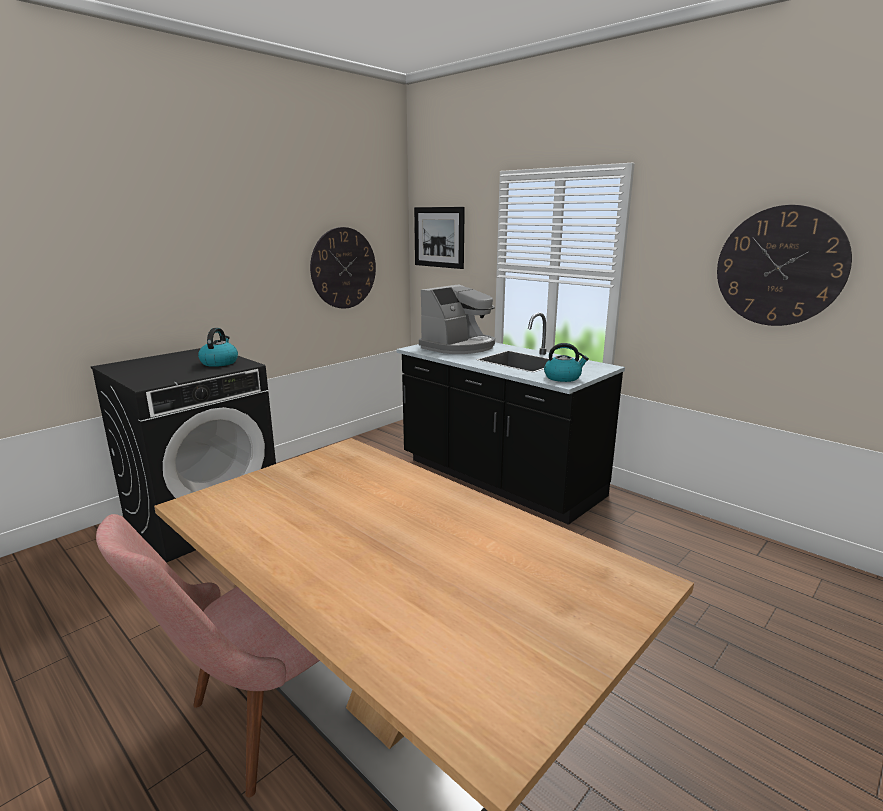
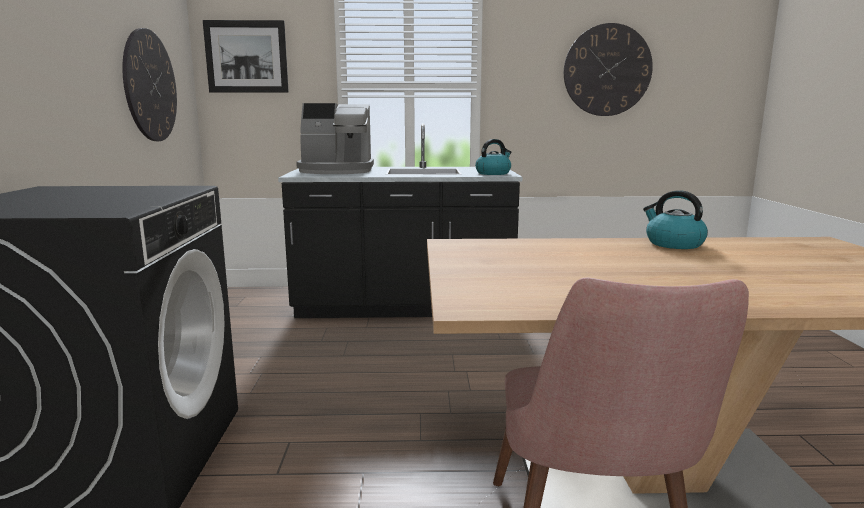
camera: 45 degrees left, 5 degrees down
(219, 362) = (138, 190): kettle -> kettle (673, 244)
(459, 347) = (336, 171): coffee machine -> coffee machine turned 90 degrees clockwise

